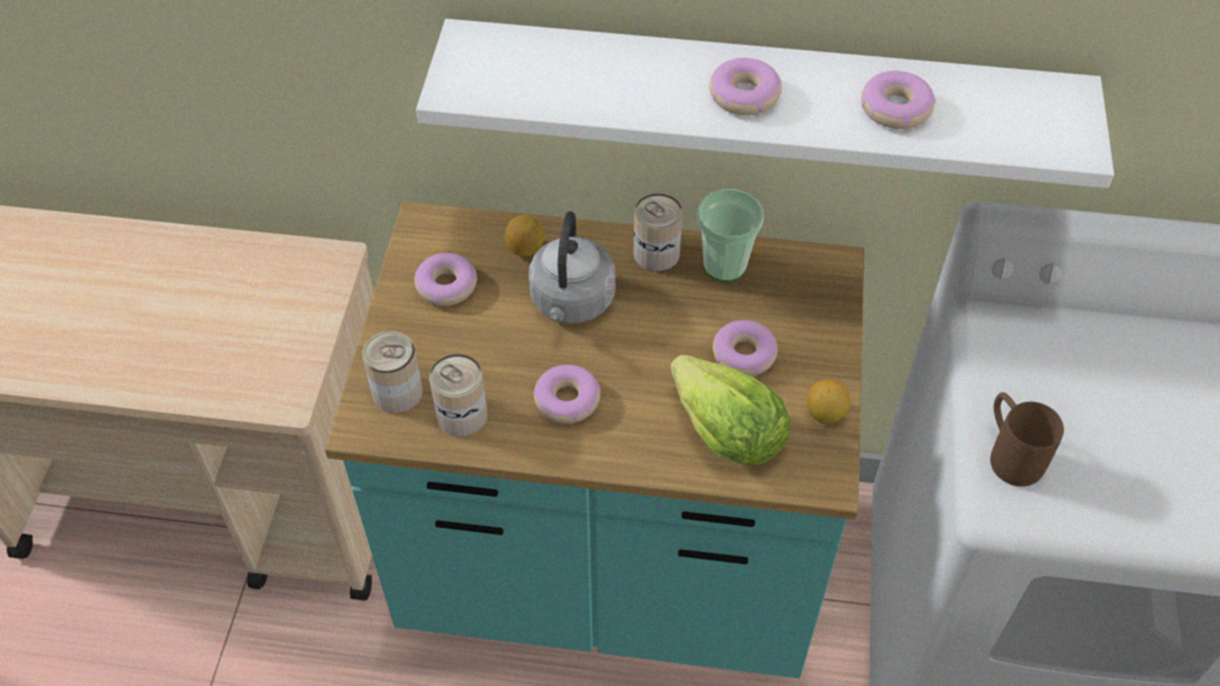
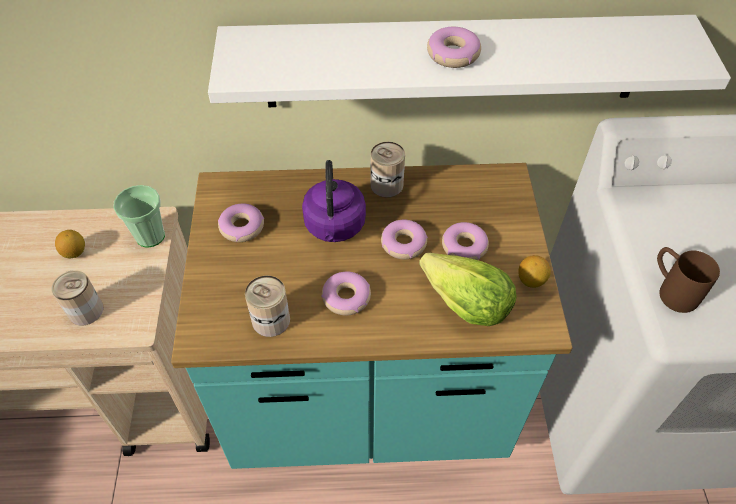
camera: 10 degrees left, 0 degrees up
(397, 392) = (219, 310): can -> can (86, 310)
(525, 249) = (294, 194): lemon -> lemon (75, 252)
(571, 303) = (334, 227): grey kettle -> purple kettle
(724, 265) = (435, 187): cup -> cup (150, 236)
(895, 109) = (563, 51): donut -> donut (403, 244)

